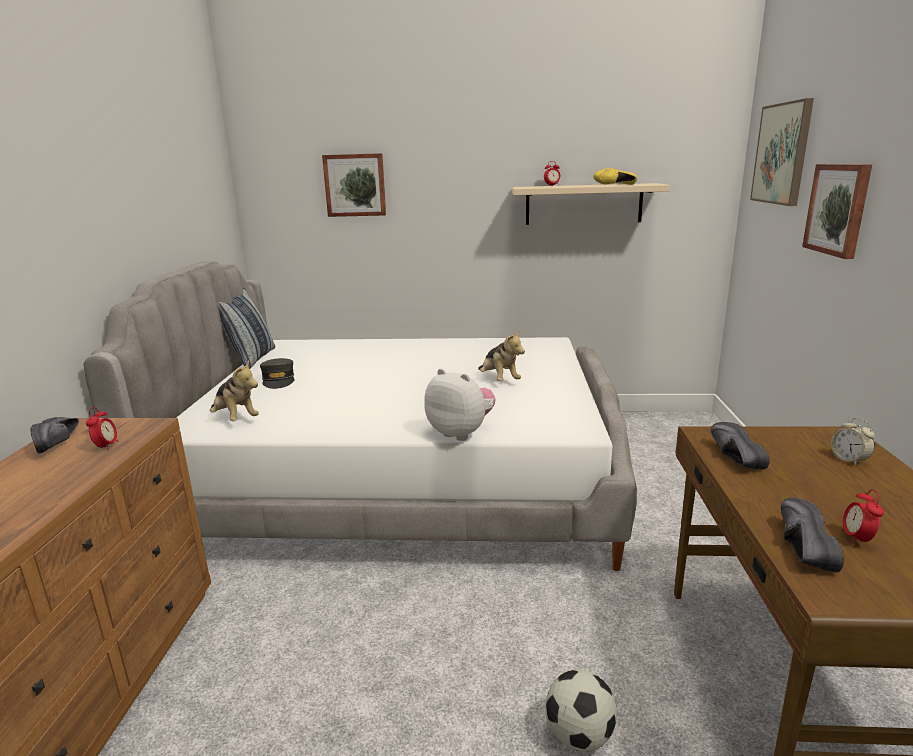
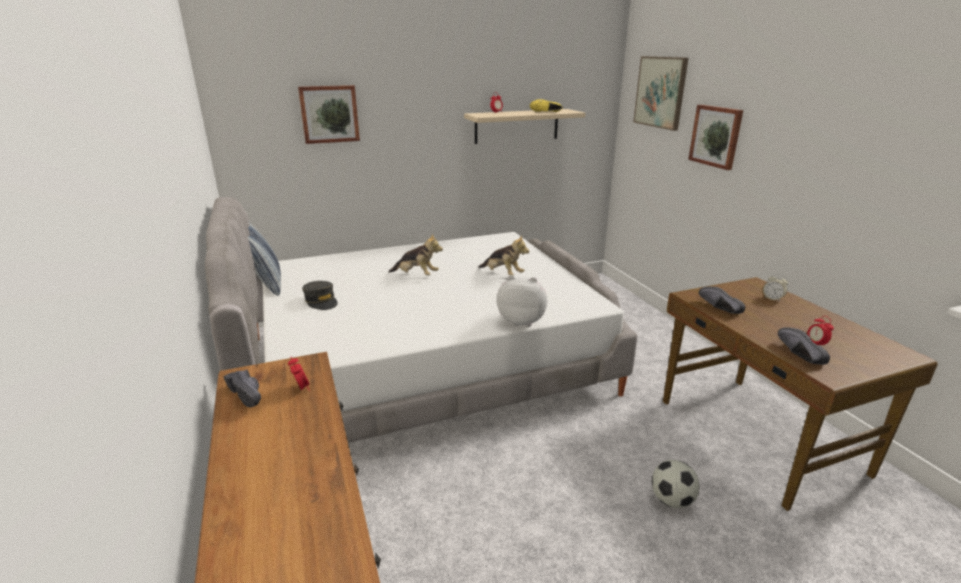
camera: 25 degrees left, 5 degrees up
(235, 418) = (326, 342): plush toy -> plush toy (416, 275)

